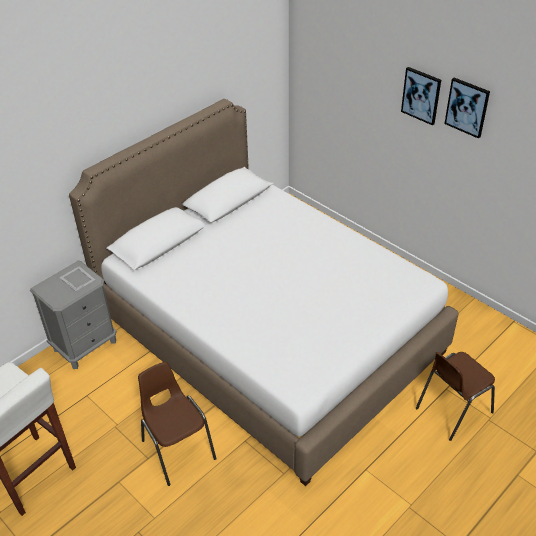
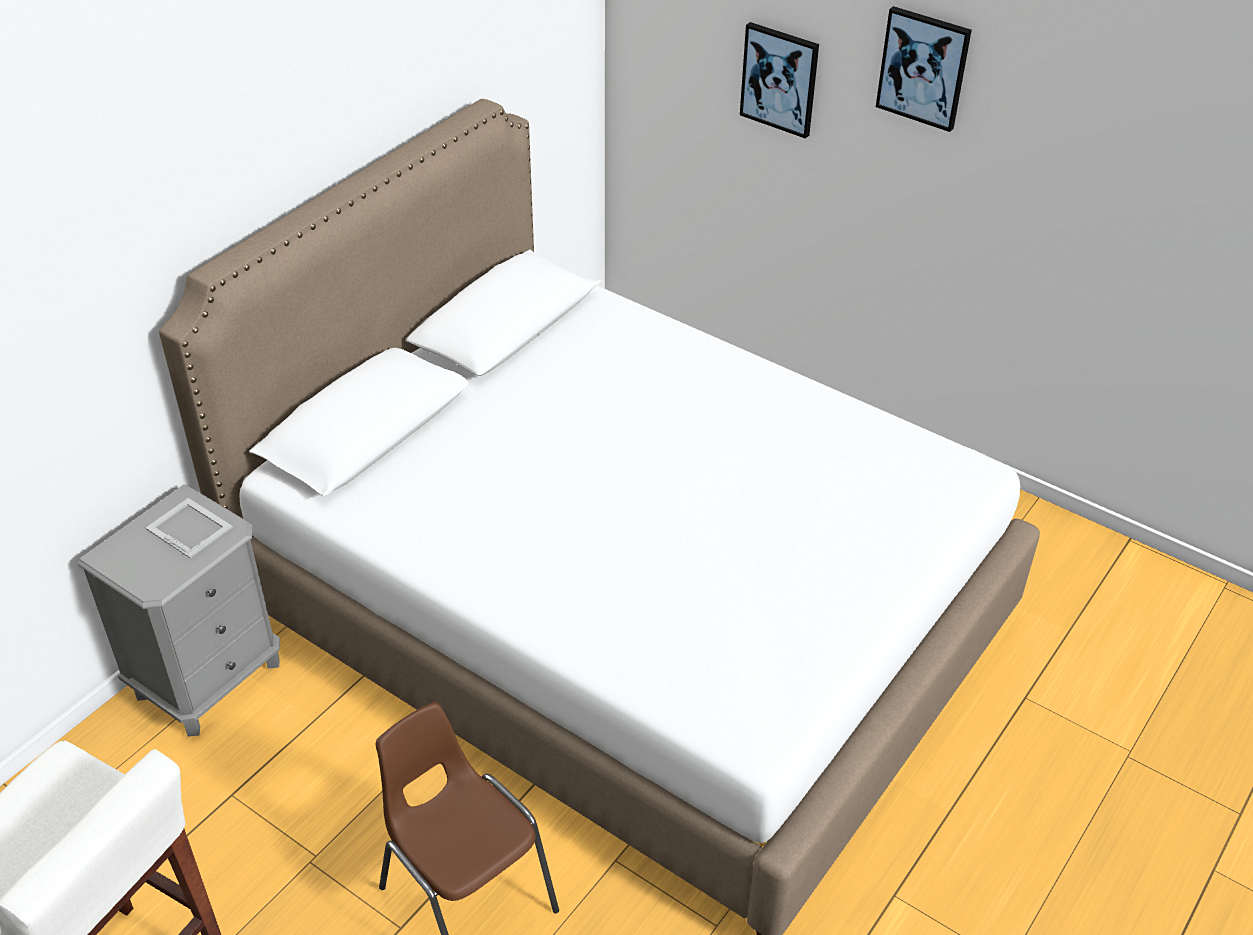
camera: 10 degrees left, 0 degrees up
(452, 410) = (1048, 742): brown chair -> none
(467, 107) = (1032, 86): picture -> picture (780, 79)

